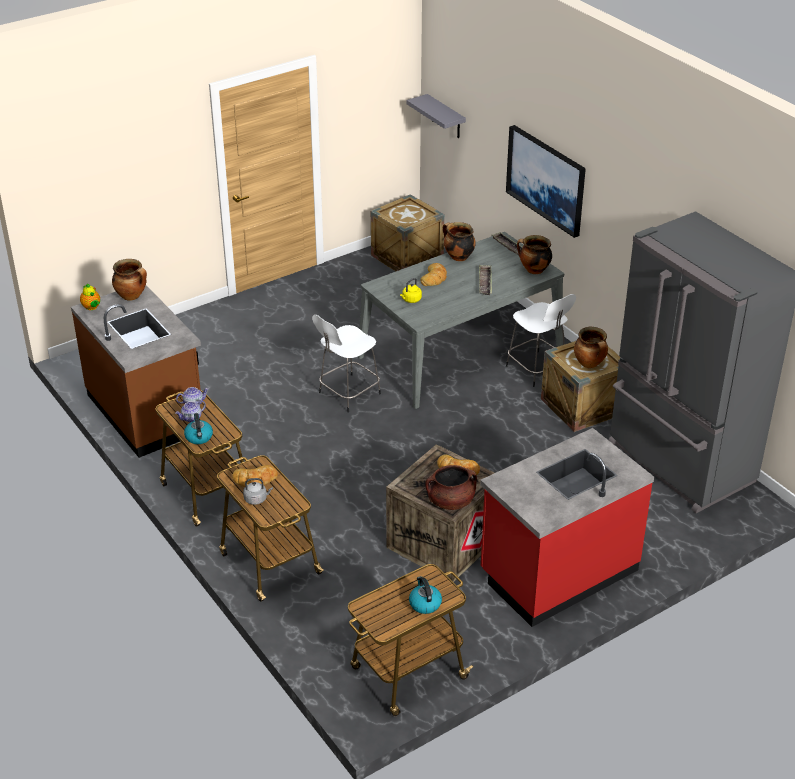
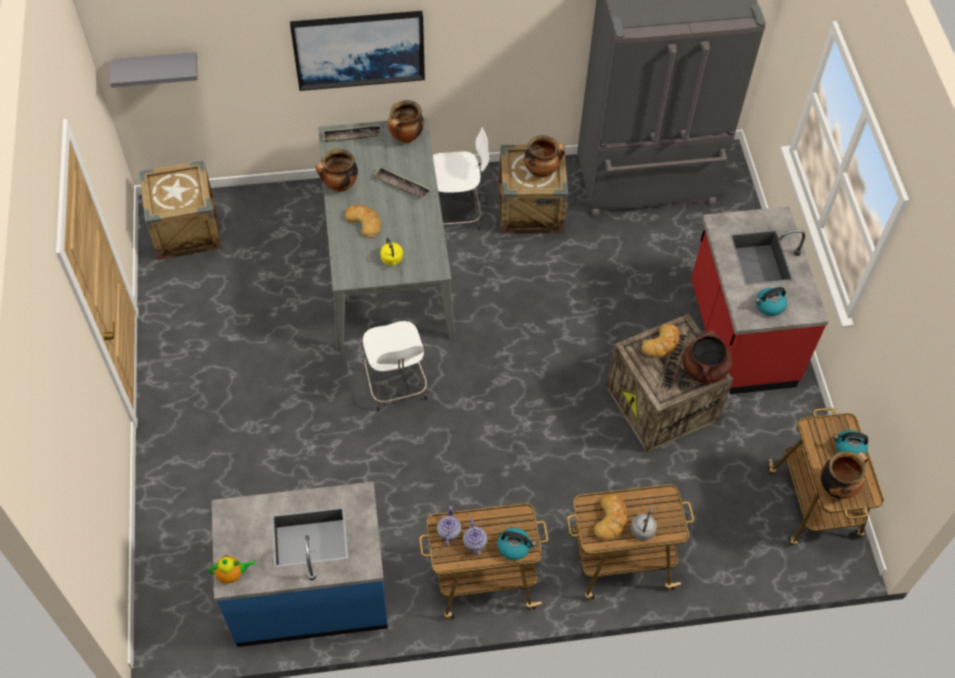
camera: 65 degrees left, 20 degrees up
(132, 296) = (235, 522): cooking pot -> cooking pot (837, 486)
(147, 412) = (310, 592): brown counter -> blue counter
(524, 492) = (769, 306): none -> kettle

